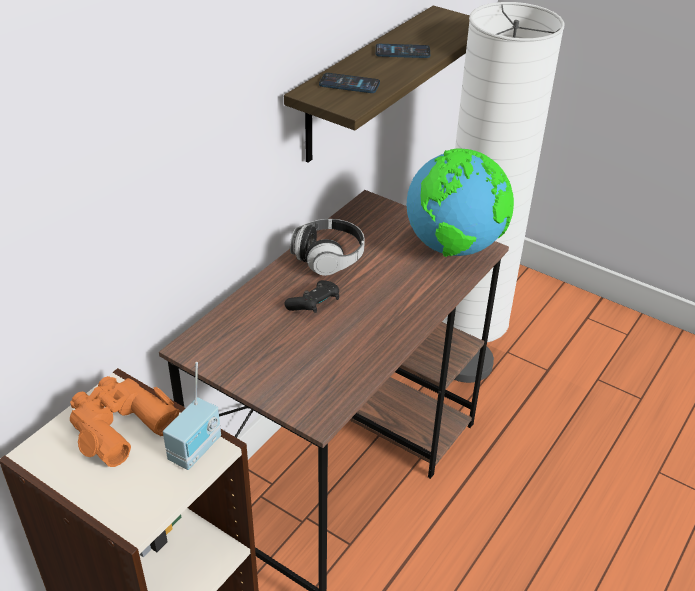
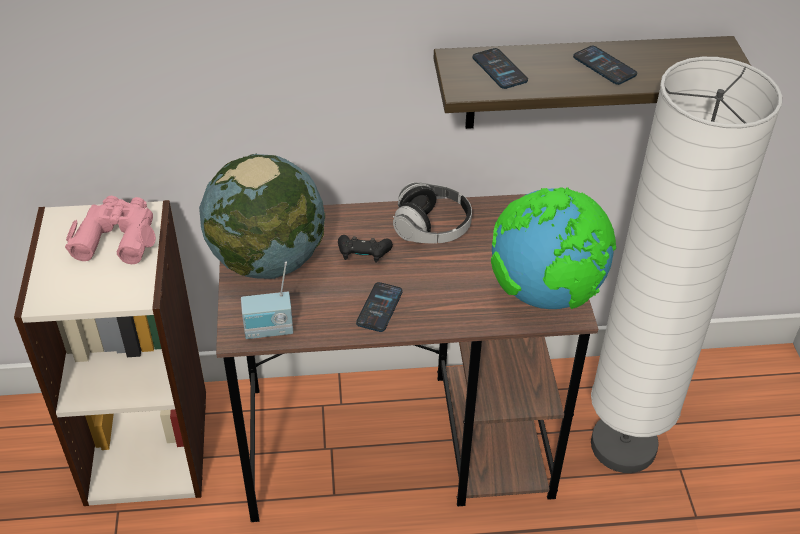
camera: 50 degrees right, 5 degrees up
(119, 424) = (117, 236): orange binoculars -> pink binoculars
(197, 449) = (129, 288): radio -> radio (269, 331)
(255, 357) = (268, 261): none -> globe
(378, 327) = (379, 307): none -> phone

